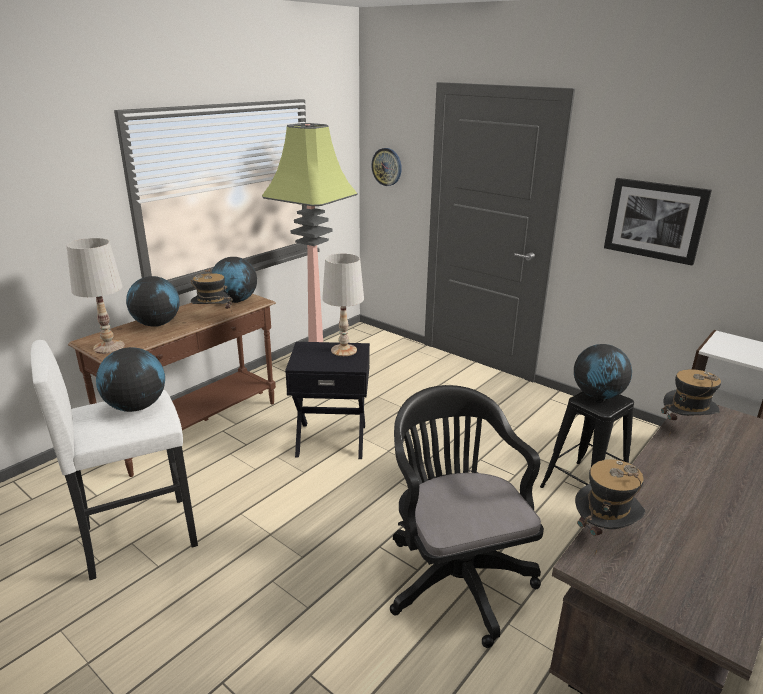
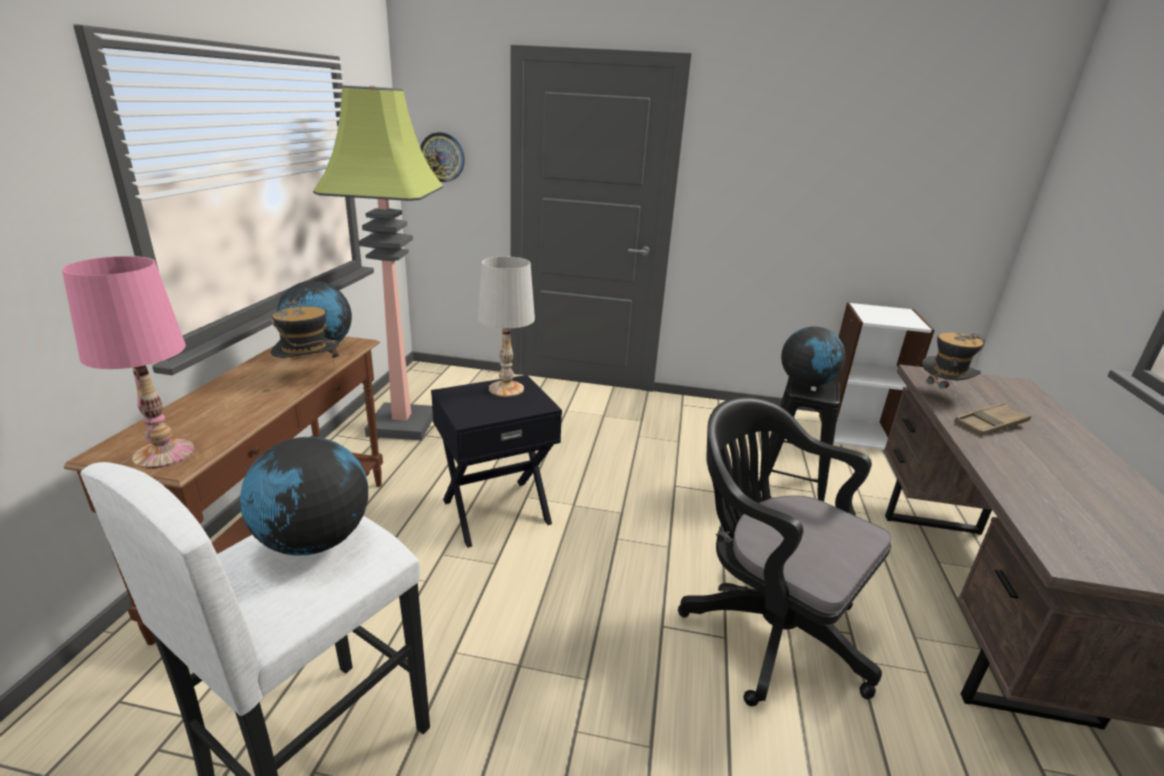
camera: 30 degrees left, 0 degrees up
(109, 347) = (164, 454): white table lamp -> pink table lamp
(156, 324) = (220, 401): globe -> none
(603, 534) = (1035, 522): hat -> none
(655, 220) = (784, 197): picture -> none
(695, 461) = (990, 424): none -> brown tray

